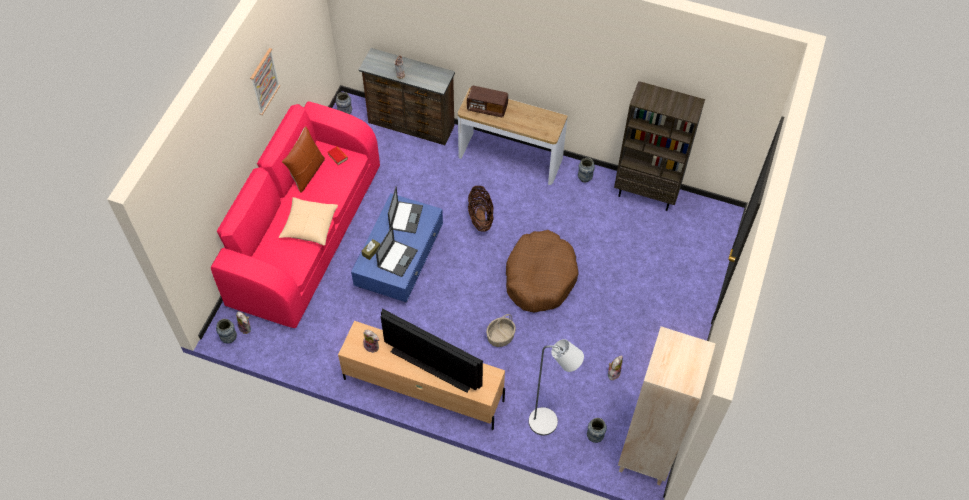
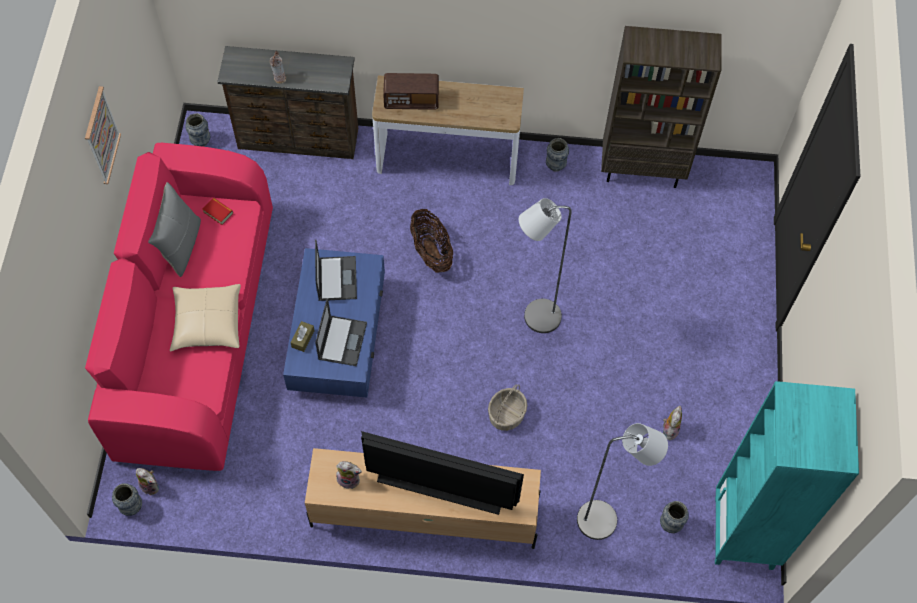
camera: 15 degrees left, 5 degrees up
(306, 173) = (180, 246): brown pillow -> grey pillow
(540, 277) = (535, 318): brown dog bed -> grey floor lamp
(646, 455) = (744, 533): beige bookcase -> turquoise bookcase

